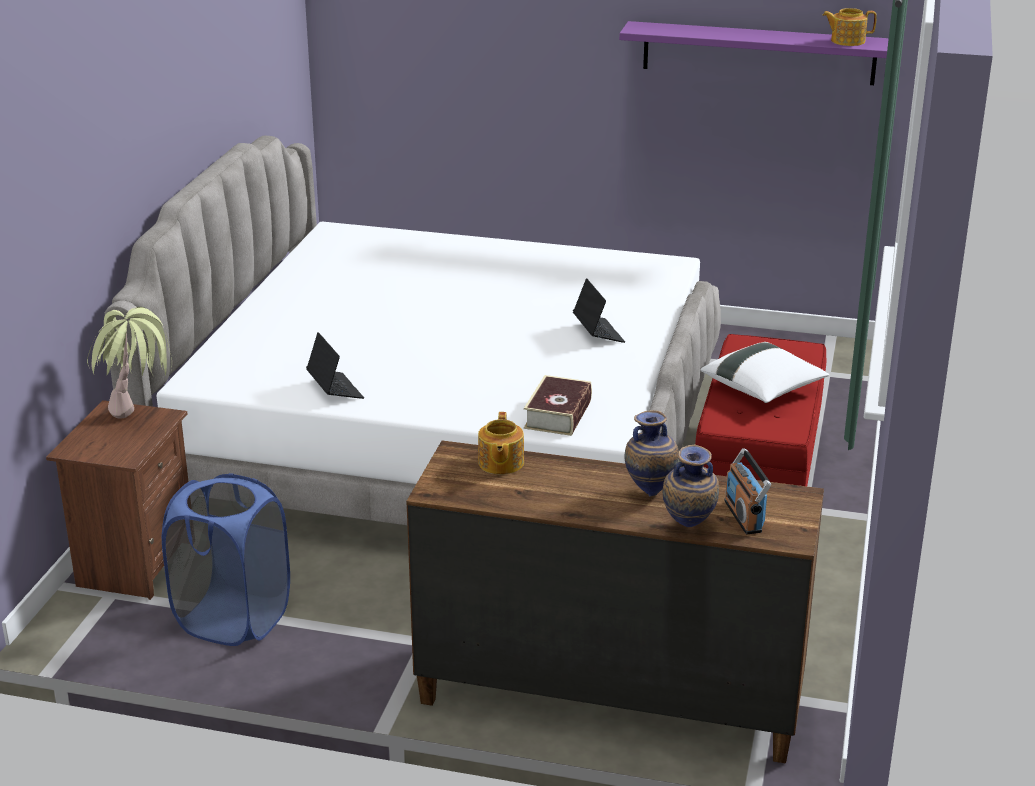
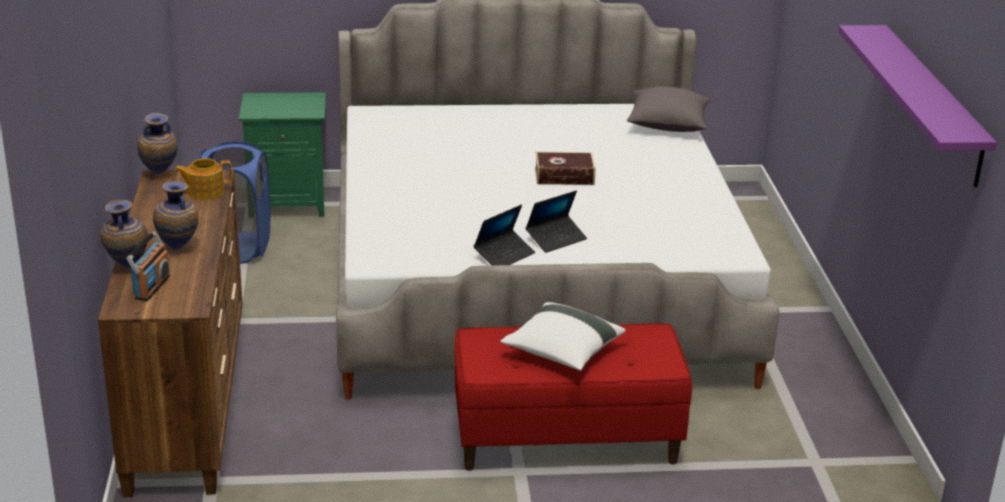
camera: 70 degrees right, 0 degrees up
(134, 564) = (287, 203): brown nightstand -> green nightstand
(140, 424) = (297, 108): potted plant -> none
(335, 389) = (385, 156): laptop -> laptop (504, 255)
(370, 238) = (667, 125): none -> grey pillow
(429, 489) = (159, 175): none -> vase
(558, 415) = (391, 241): book -> book (564, 176)
(744, 516) = (151, 287): radio -> radio turned 135 degrees clockwise
(847, 41) = (947, 117): teapot -> none

